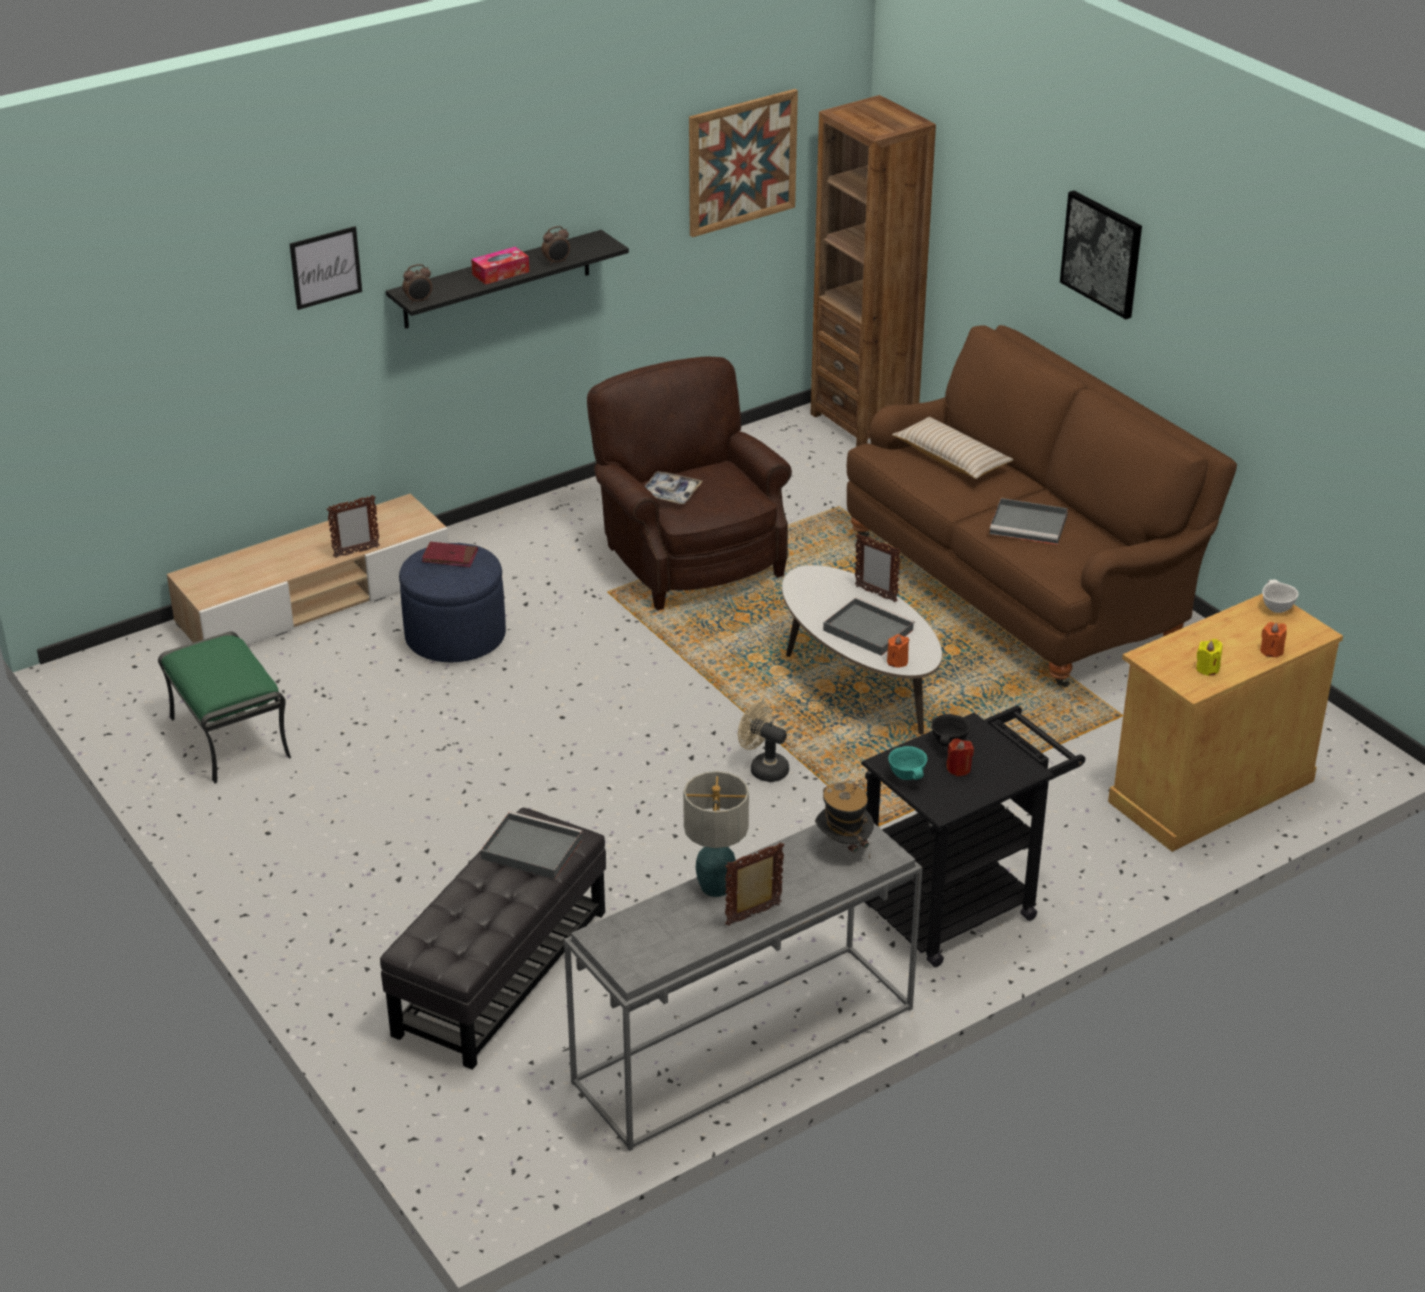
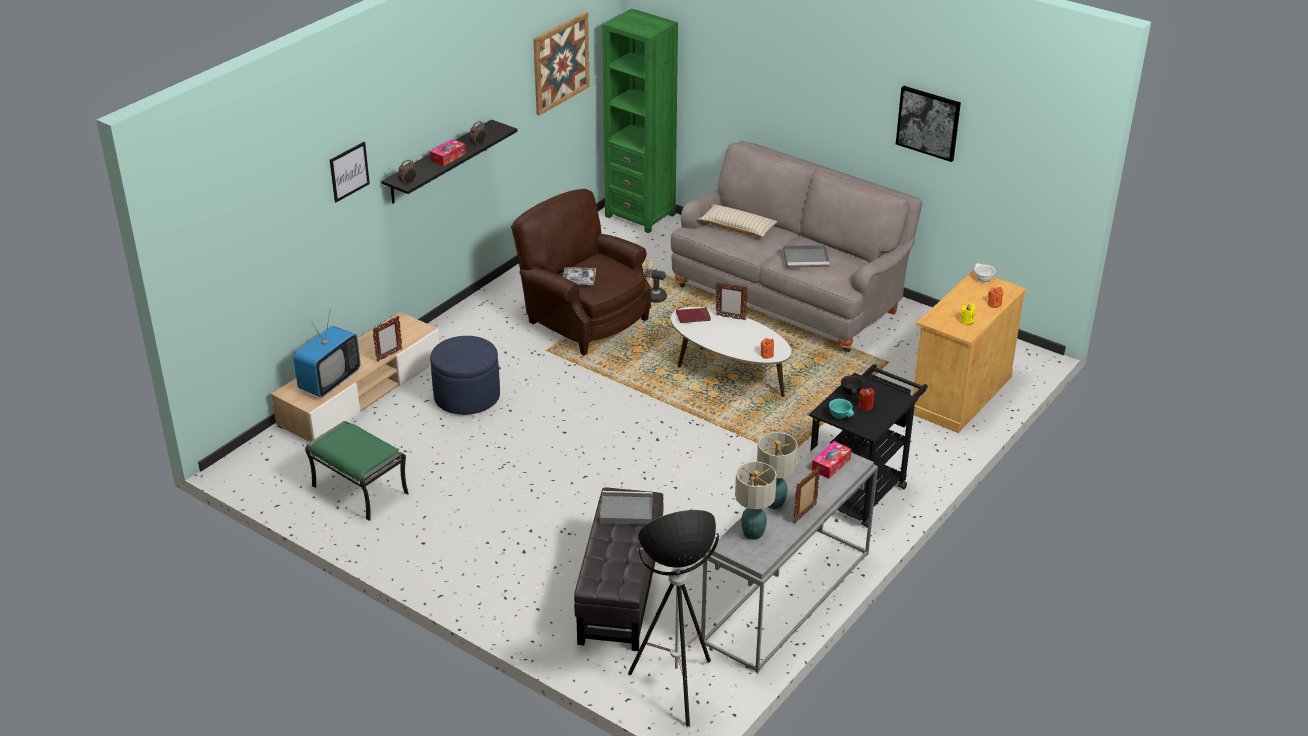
camera: 20 degrees left, 0 degrees up
(254, 572) = (329, 381): none -> television
(450, 557) = (460, 346): red book -> red book (693, 317)
(492, 1142) = (675, 689): none -> floor lamp
(652, 926) = (752, 533): none -> table lamp
(763, 768) = (704, 436): beige fan -> beige fan (652, 297)
(843, 848) = (831, 465): hat -> tissue box
(864, 421) = (640, 215): brown bookcase -> green bookcase
(866, 629) = (738, 339): grey tray -> none
(1022, 584) = (790, 296): brown sofa -> grey sofa
(1102, 253) = (811, 87): picture -> picture (928, 122)

